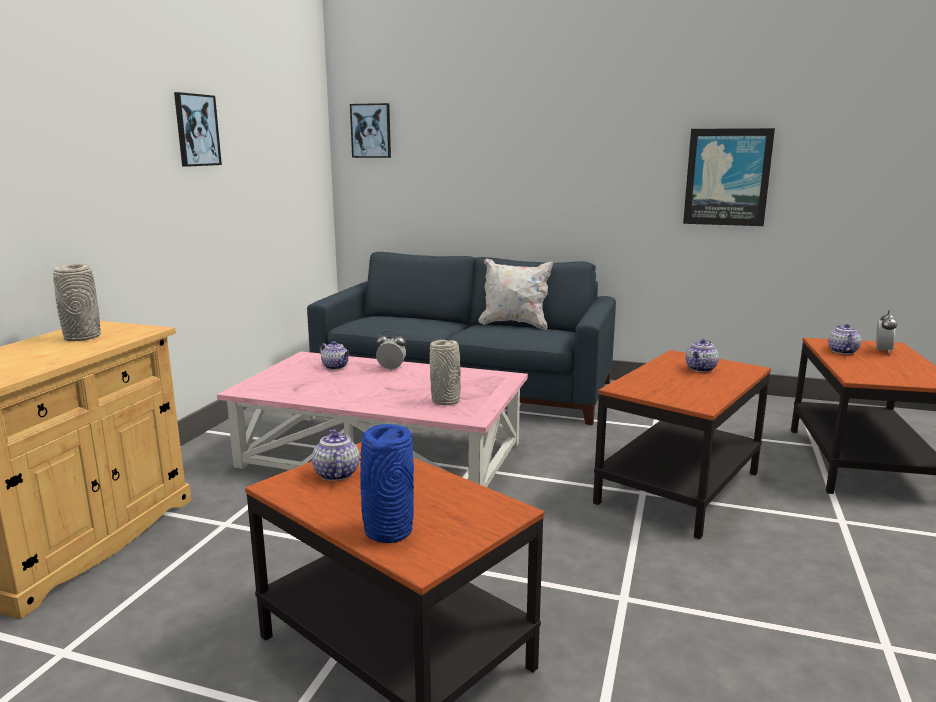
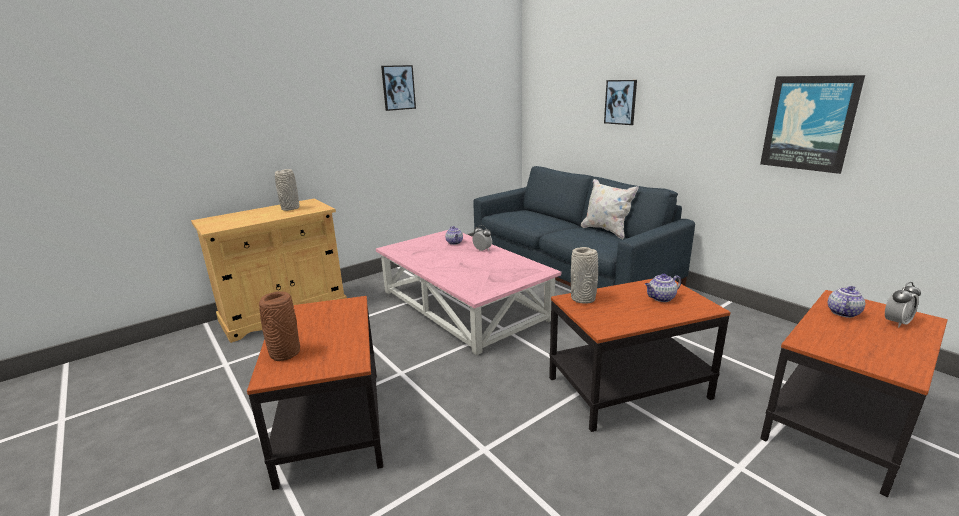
camera: 35 degrees right, 5 degrees up
(336, 473) = (318, 312): teapot -> none
(371, 131) = (544, 79): picture -> picture (620, 102)
(387, 531) = (284, 353): blue vase -> brown vase
(446, 401) = (479, 280): grey vase -> grey vase (583, 299)

